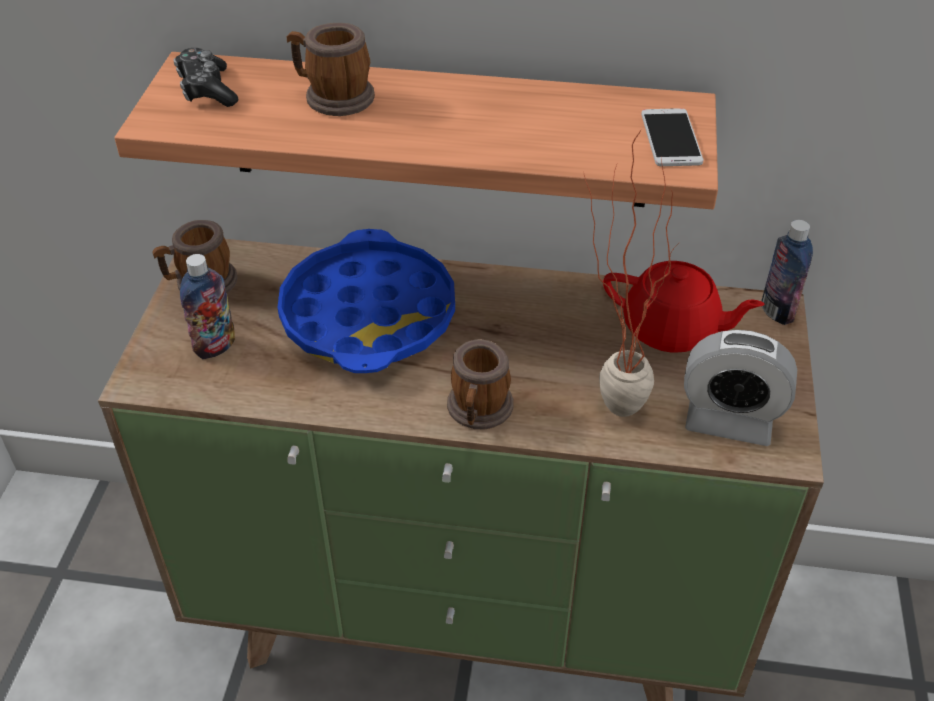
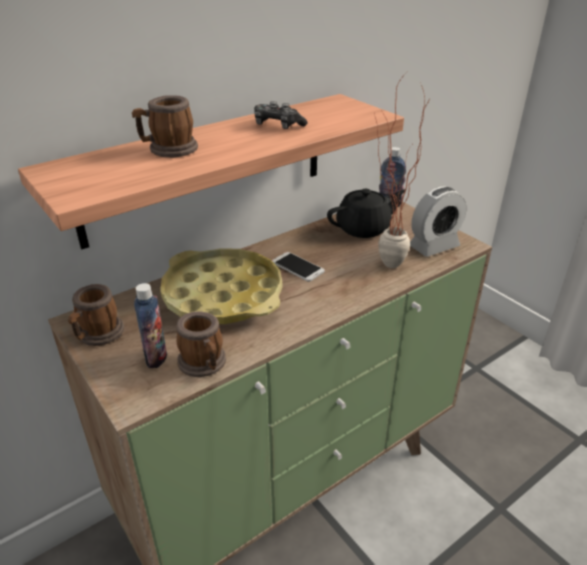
camera: 45 degrees left, 10 degrees down
(207, 89) = (81, 173): game controller -> game controller (277, 126)
(369, 314) = (223, 294): blue tray -> yellow tray
(478, 411) = (338, 301): mug -> mug (204, 364)
(671, 138) = (355, 109): phone -> phone (297, 267)
(672, 330) = (364, 228): red teapot -> black teapot

